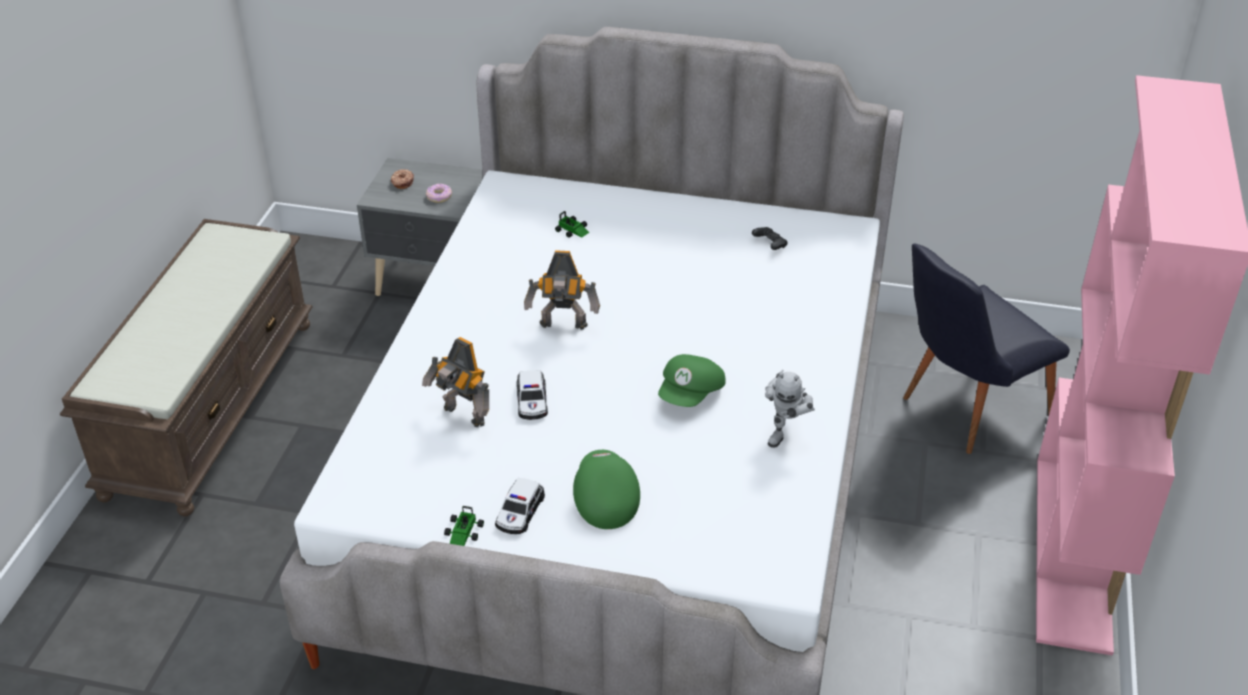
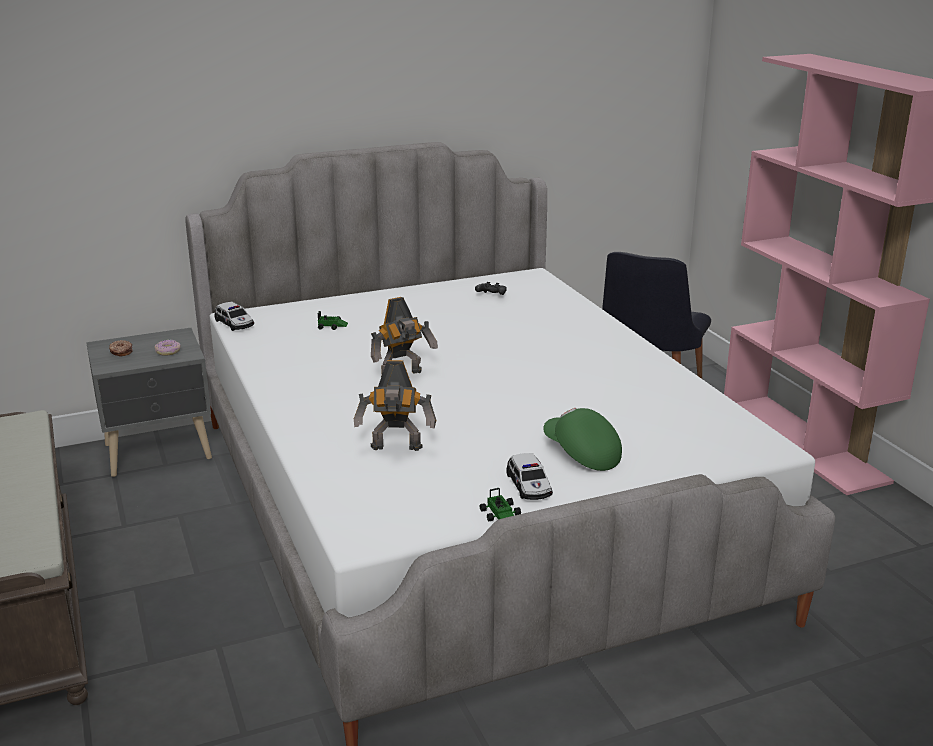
camera: 35 degrees left, 15 degrees down
(532, 401) = (441, 422): toy car -> toy car (234, 323)
(691, 394) = (554, 380): green cap -> none
(786, 432) = (648, 378): toy robot -> none

